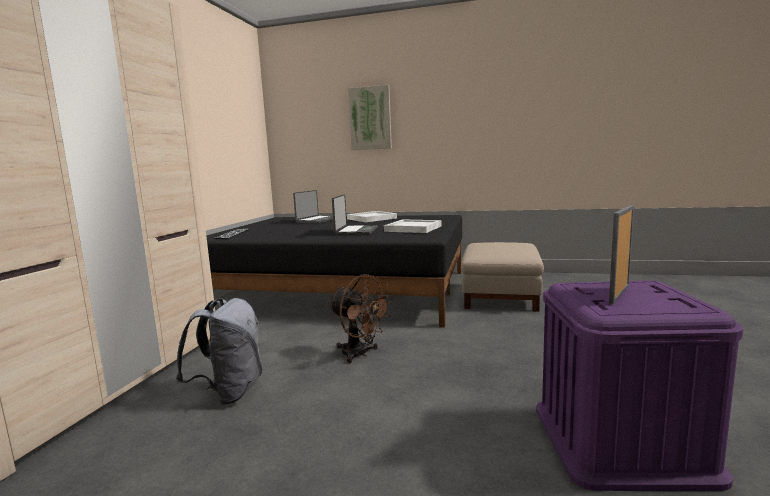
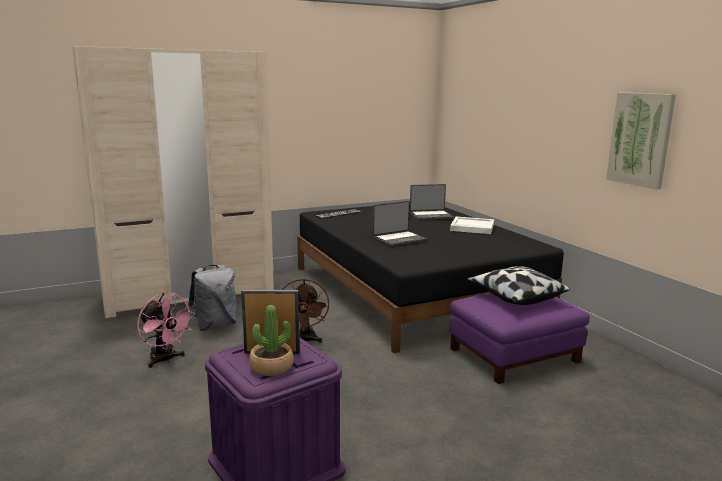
camera: 50 degrees right, 5 degrees up
(262, 457) = (165, 360): none -> pink fan
(370, 118) = (507, 115): picture -> picture (640, 139)
(412, 228) = (442, 252): white tray -> none
(493, 246) = (515, 297): none -> pillow
(499, 296) = (514, 355): beige ottoman -> purple ottoman
(665, 299) = (271, 367): none -> potted plant

